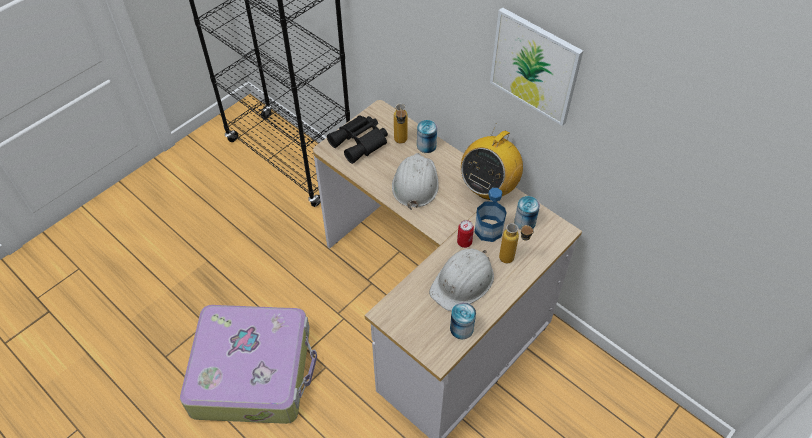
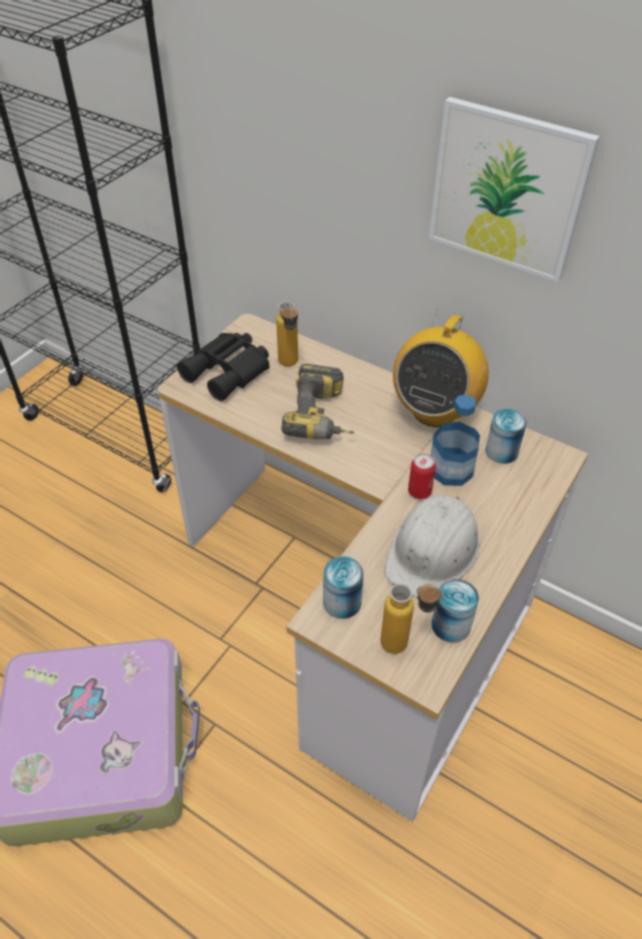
camera: 10 degrees left, 5 degrees down
(415, 183) = (323, 418): white hard hat -> power drill
(426, 145) = (328, 365): can -> can (342, 602)
(512, 259) = (499, 507): bottle -> bottle (405, 645)

